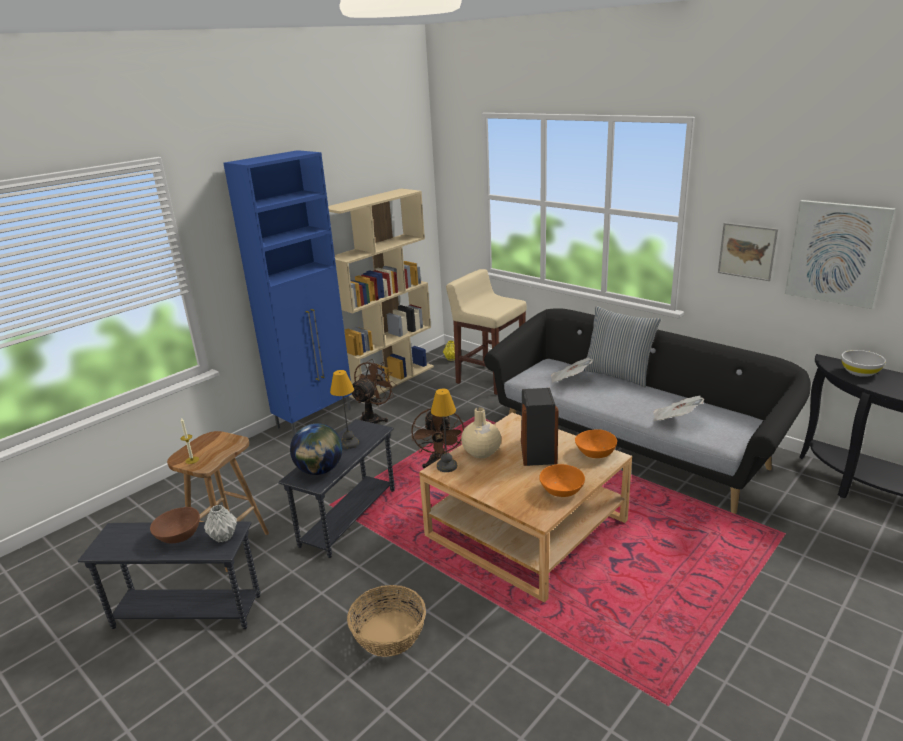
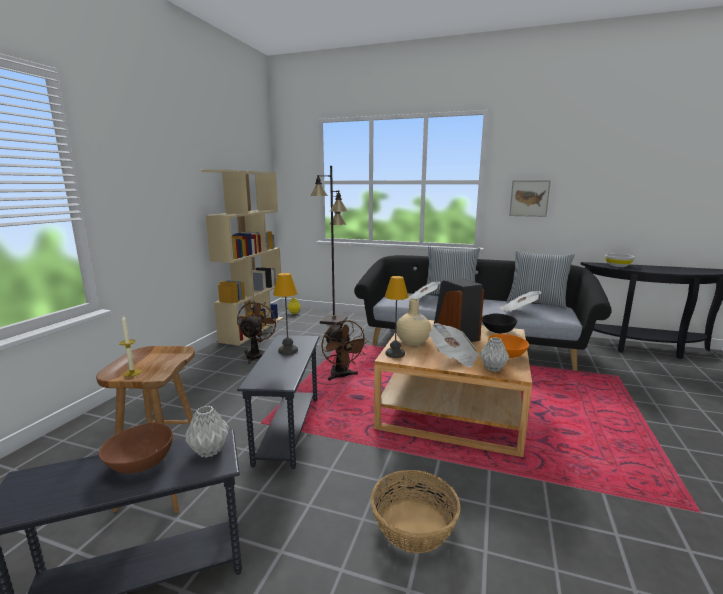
camera: 25 degrees left, 10 degrees down
(315, 418) = (200, 361): blue cabinet -> none
(320, 470) = (277, 373): globe -> none
(489, 379) = (333, 320): beige stool -> black floor lamp
(501, 483) = (453, 357): none -> newspaper
(525, 506) = (493, 368): none -> grey vase
(595, 453) = (498, 331): orange bowl -> black bowl
(724, 407) = (536, 303): none -> pillow
(837, 253) = (590, 191): picture -> none

